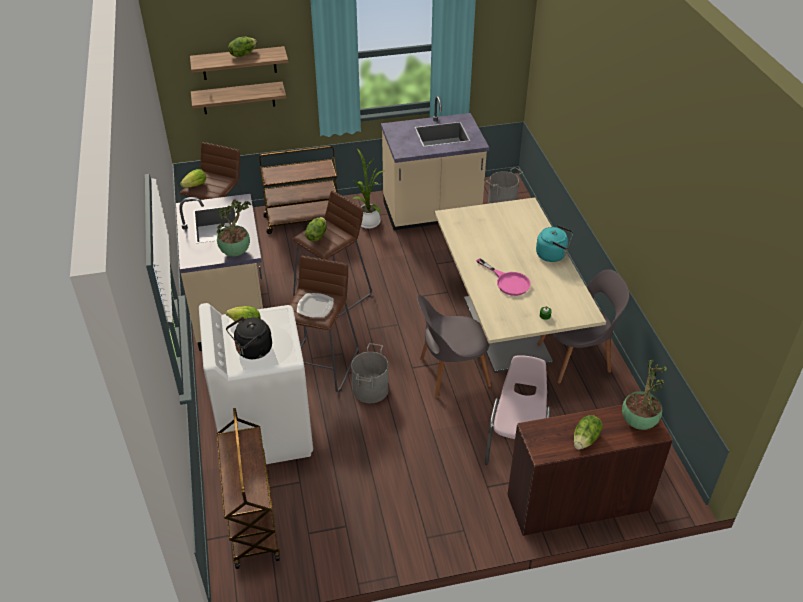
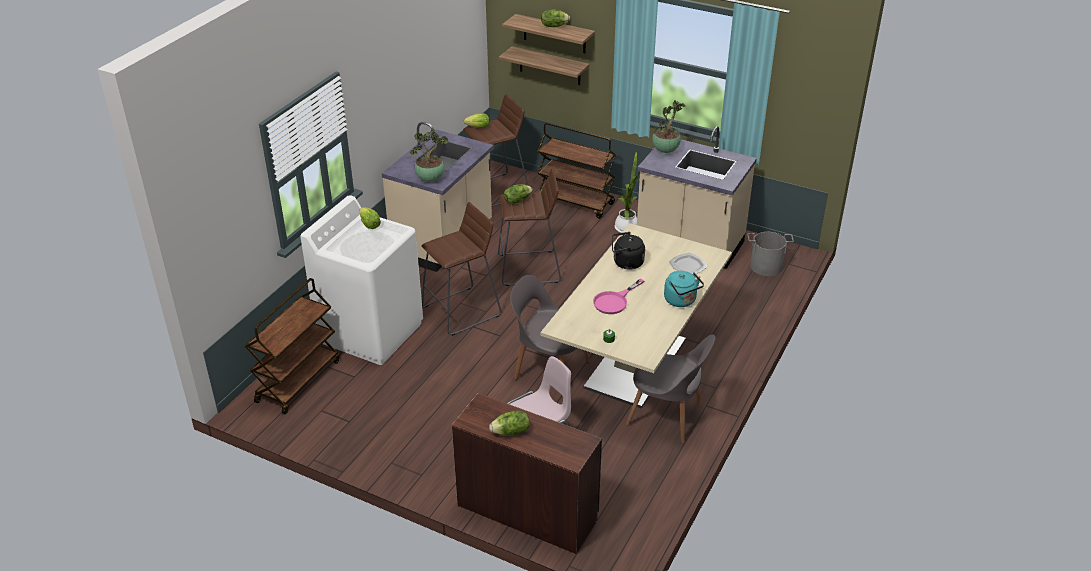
camera: 40 degrees right, 5 degrees down
(252, 351) = (351, 243): black kettle -> black kettle (626, 263)
(315, 306) = (453, 247): plate -> plate (688, 265)
(370, 389) = (474, 346): grey bucket -> none
(508, 282) = (614, 301): pink frying pan -> pink frying pan turned 45 degrees clockwise
(638, 421) = (569, 445): potted plant -> potted plant (666, 150)

